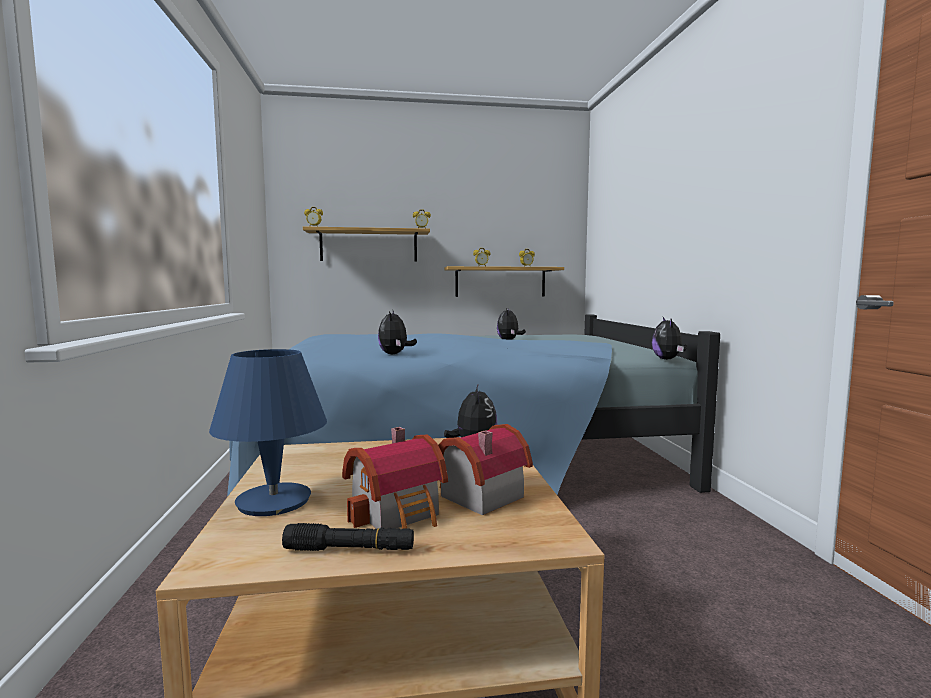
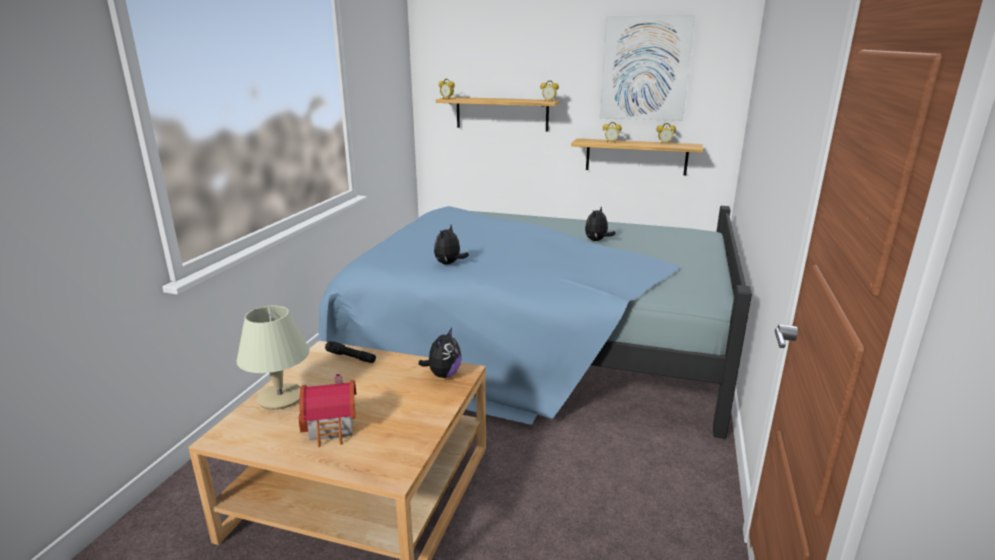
camera: 25 degrees right, 15 degrees up
(274, 501) = (280, 398): blue table lamp -> beige table lamp
(350, 549) = (284, 448): black flashlight -> black flashlight (351, 357)
(476, 495) = (390, 425): toy house -> none
(502, 203) = (645, 69): none -> picture
(668, 359) = (702, 306): plush toy -> none

